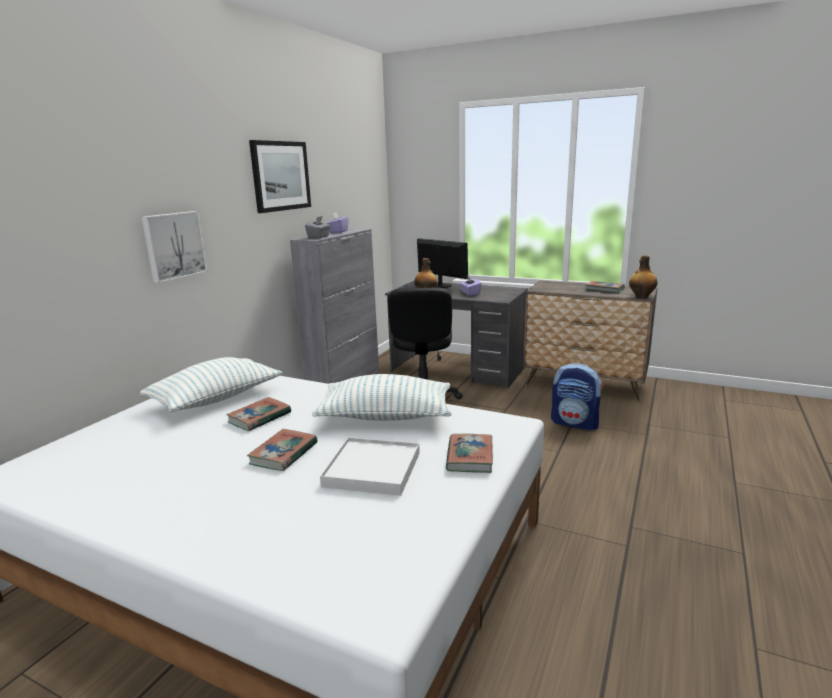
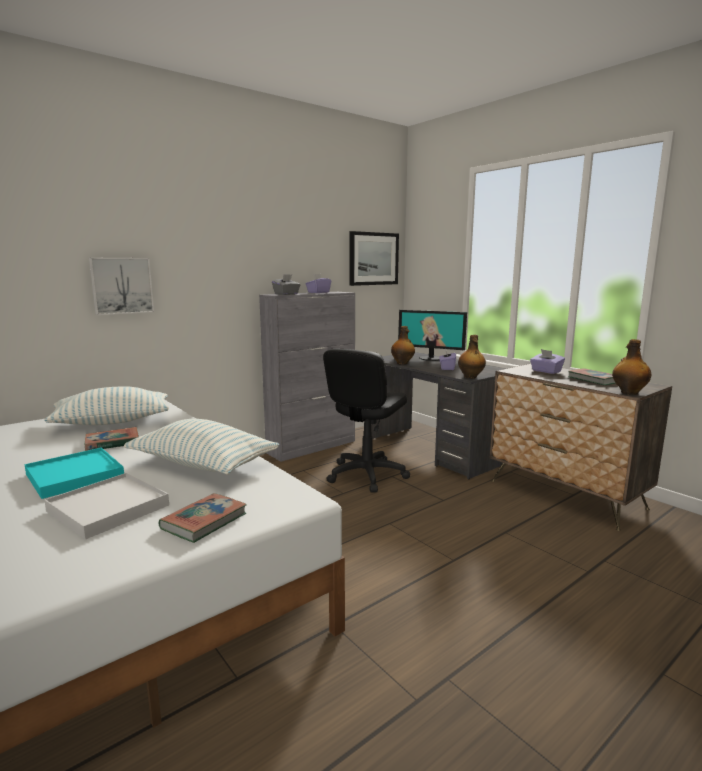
camera: 25 degrees right, 5 degrees down
(280, 176) = (256, 235): picture -> picture (373, 259)
(284, 454) = (74, 476): book -> turquoise tray
(441, 285) = (430, 358): monitor -> monitor turned 135 degrees clockwise
(503, 299) = (470, 377): none -> bottle
(562, 286) = (546, 371): none -> purple tissue box
(575, 423) = (507, 534): backpack -> none

